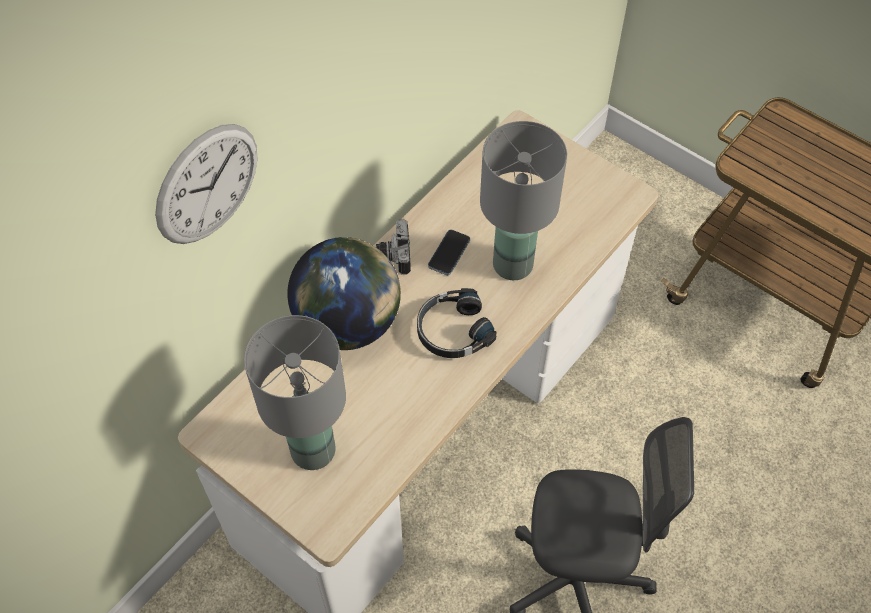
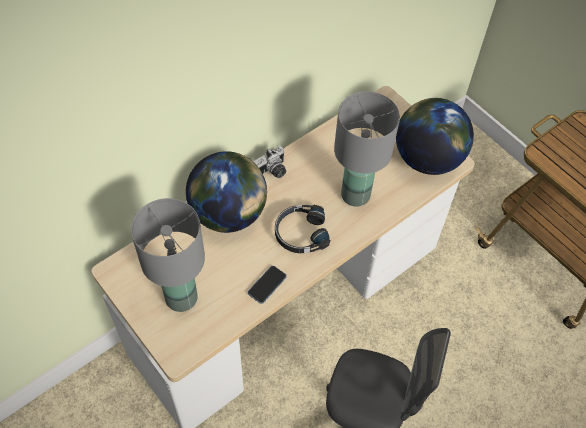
camera: 10 degrees right, 0 degrees up
(207, 184) = (130, 95): wall clock -> none
(393, 255) = (272, 172): camera -> camera turned 135 degrees counterclockwise
(449, 253) = (312, 178): phone -> phone (267, 285)
(595, 198) = (427, 158): none -> globe

